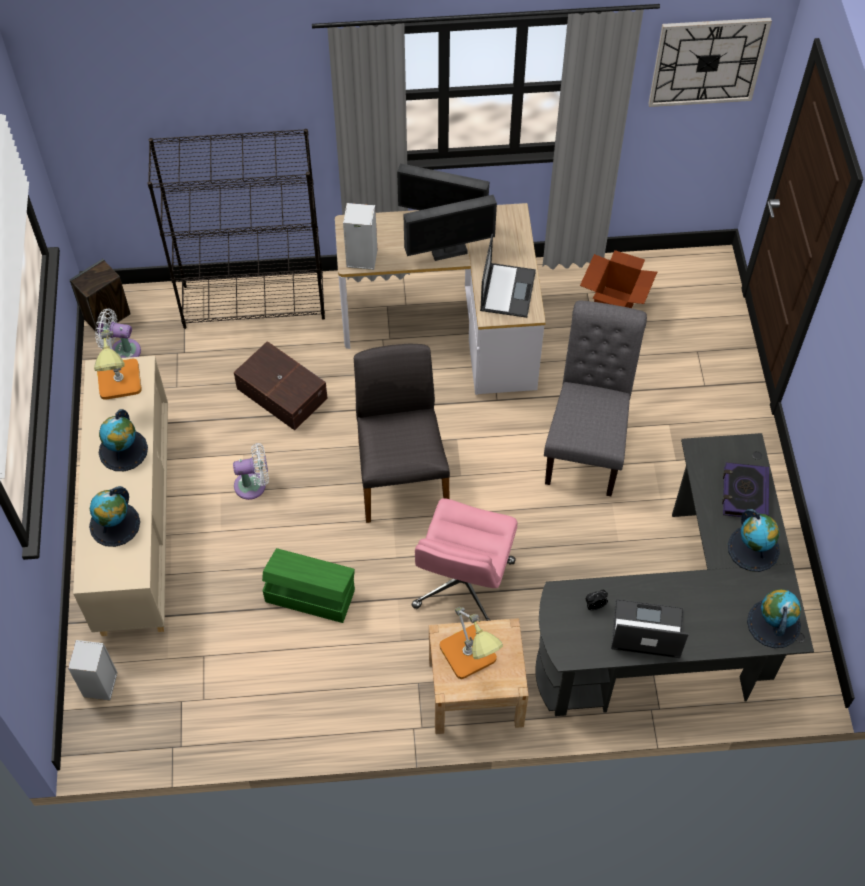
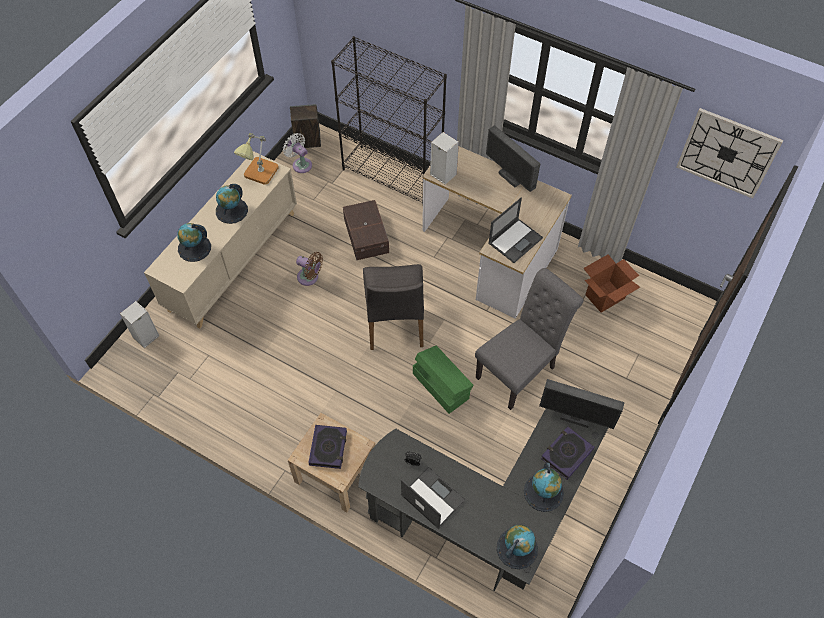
camera: 35 degrees right, 0 degrees up
(253, 485) = (310, 277): white fan -> brown fan
(309, 594) = (290, 357): green storage box -> green storage box (441, 385)
(401, 475) = (395, 321): grey chair -> grey chair turned 150 degrees clockwise
(449, 252) = (498, 198): monitor -> monitor (575, 418)
(463, 585) = (379, 407): pink office chair -> none
(472, 658) = (328, 448): table lamp -> book

